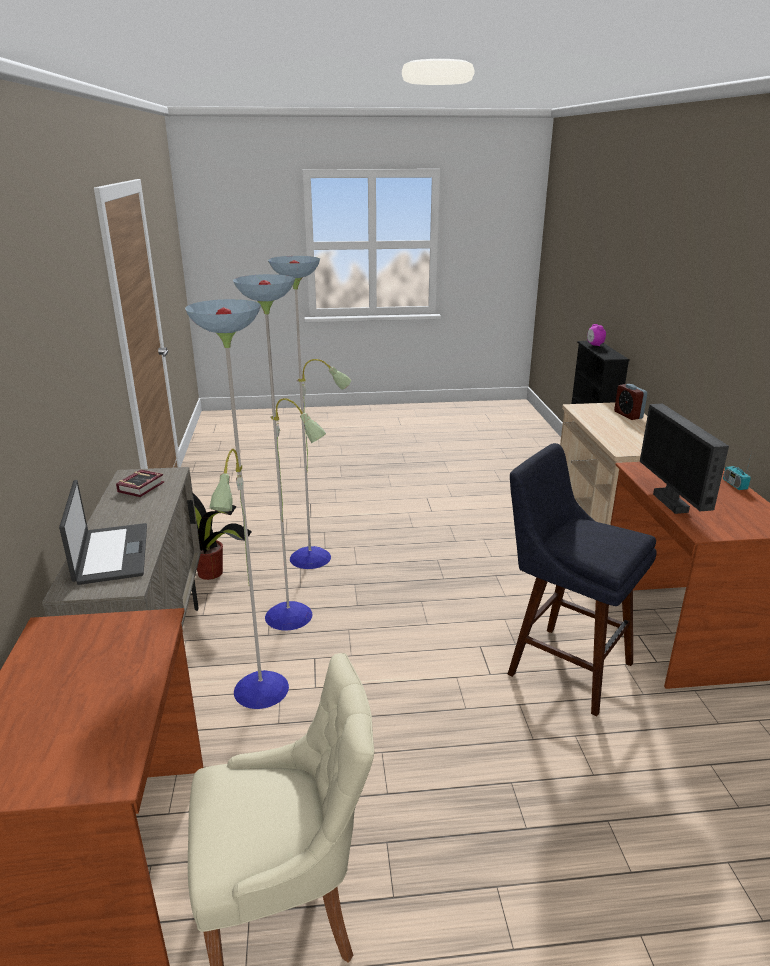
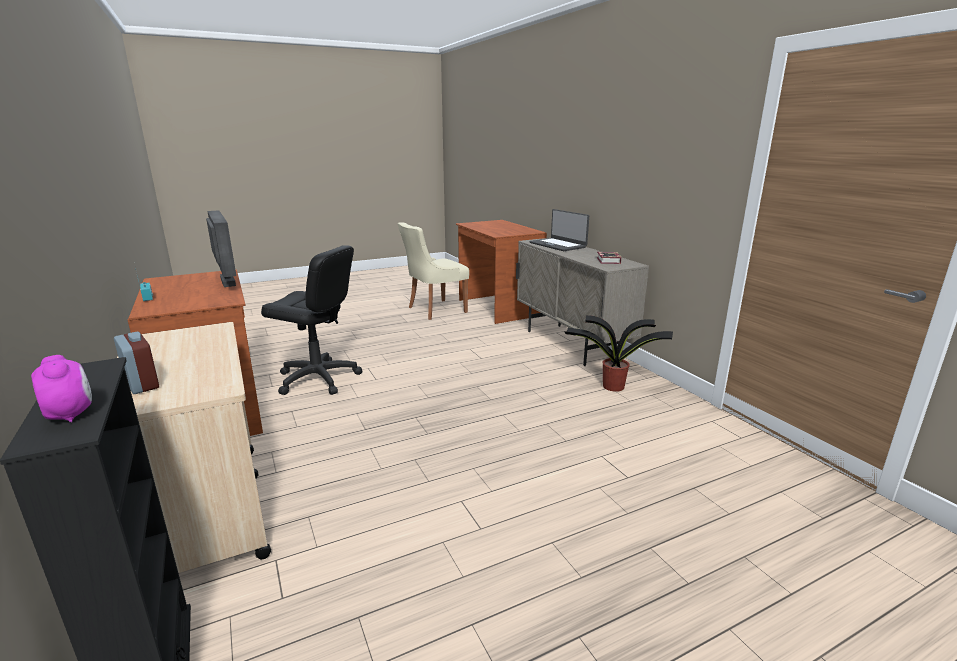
camera: 160 degrees right, 5 degrees down
(292, 616) = (517, 373): floor lamp -> none
(562, 665) = (318, 379): blue stool -> black office chair

